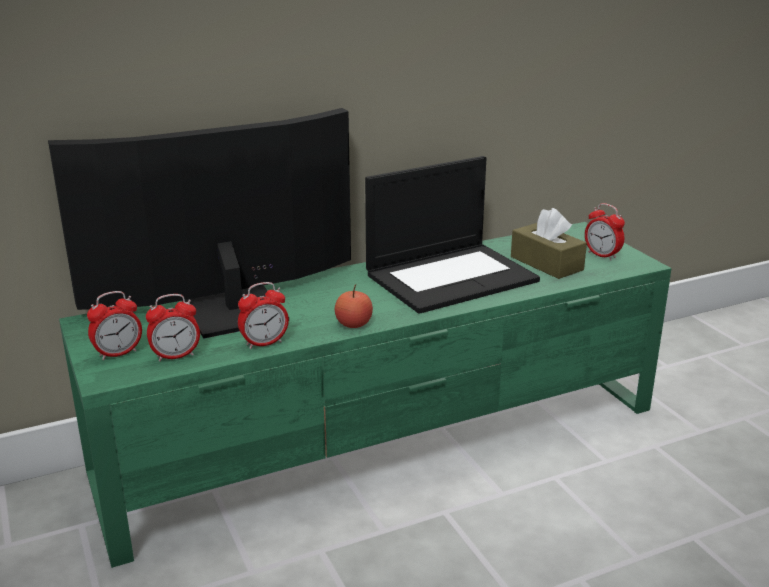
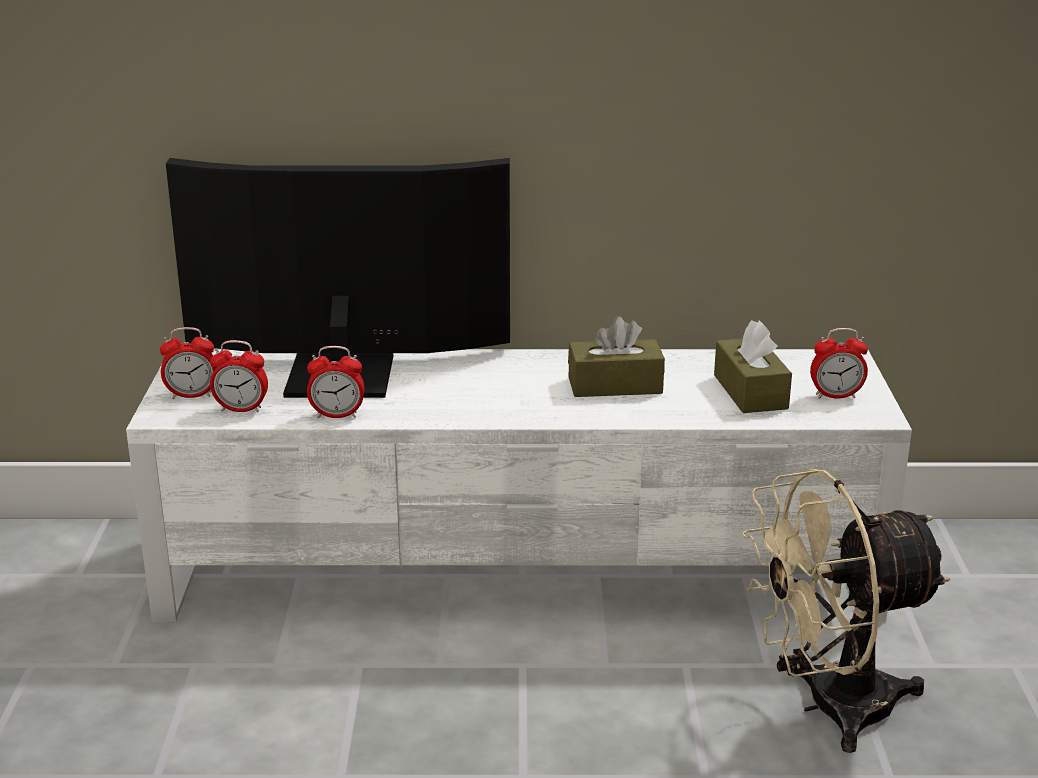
camera: 25 degrees right, 0 degrees up
(353, 324) = (448, 415): apple -> none
(386, 439) = (522, 572): green tv stand -> white tv stand
(452, 277) = (615, 385): laptop -> brown tissue box
(602, 255) = (835, 396): alarm clock -> alarm clock turned 75 degrees counterclockwise
(668, 480) = (828, 707): none -> beige fan

